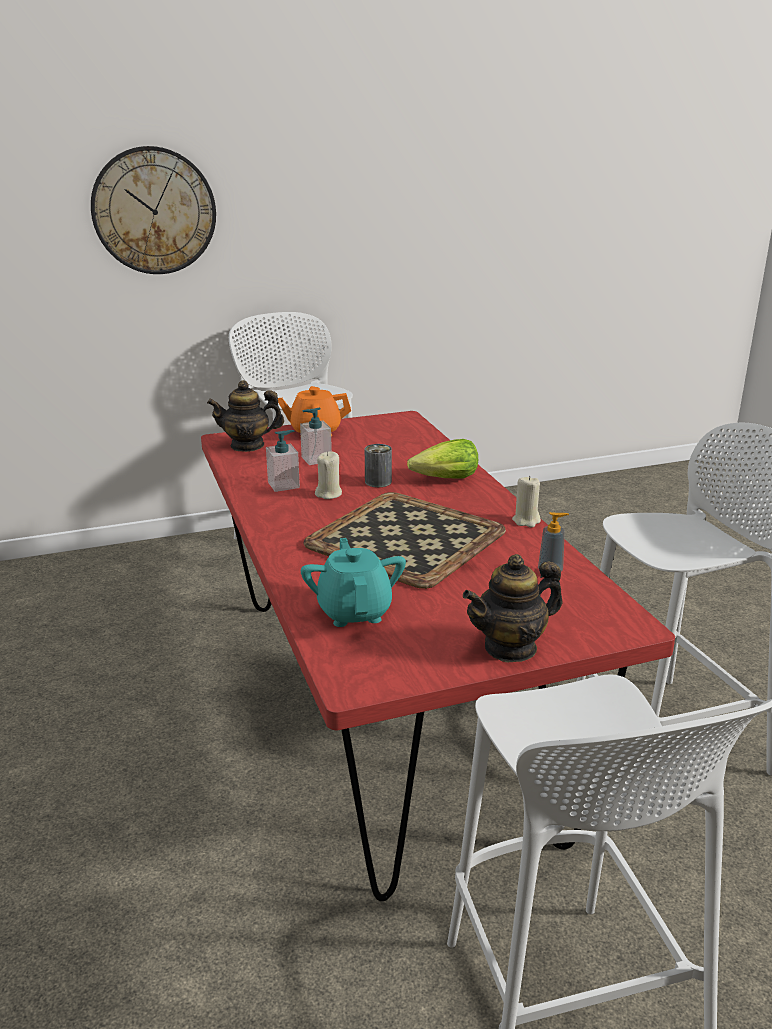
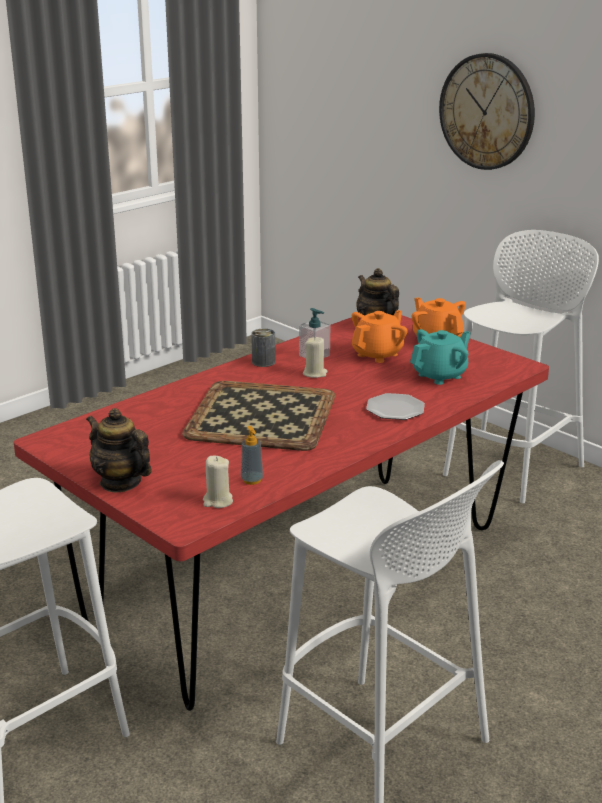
camera: 65 degrees right, 0 degrees up
(316, 459) = (378, 354): soap dispenser -> orange teapot
(354, 611) = (135, 422): turquoise teapot -> turquoise teapot (440, 375)
(378, 482) = (359, 385): can -> can (263, 362)
(446, 479) = (395, 409): lettuce -> plate
(526, 521) = (342, 456): beige candle -> beige candle (217, 501)

